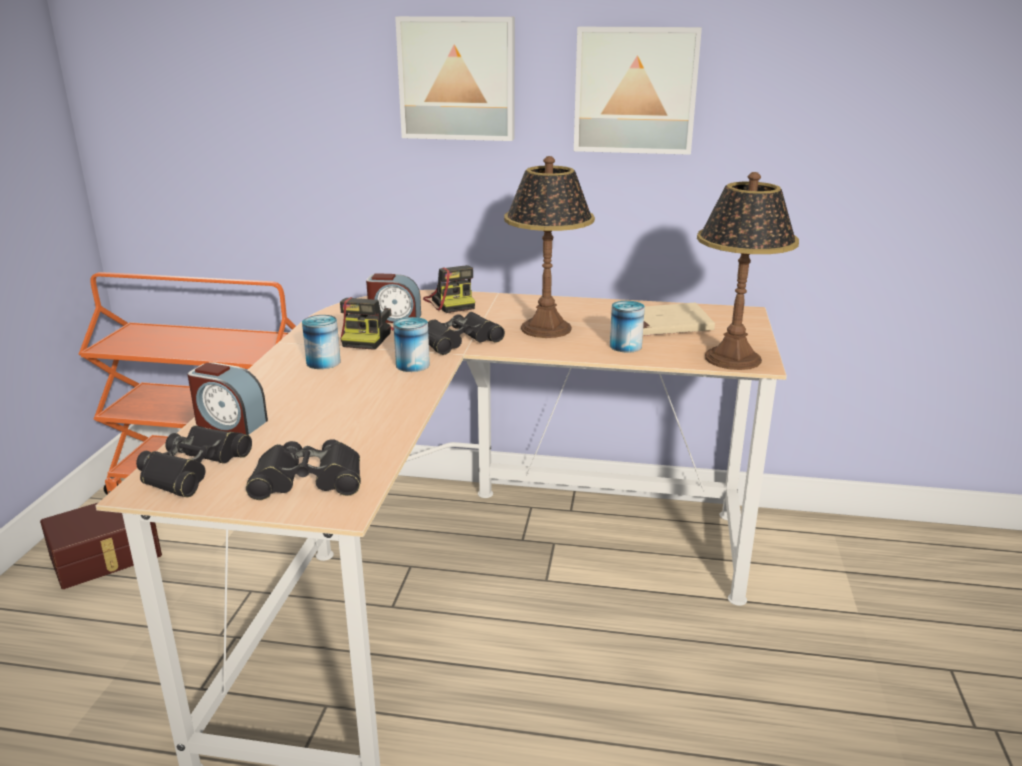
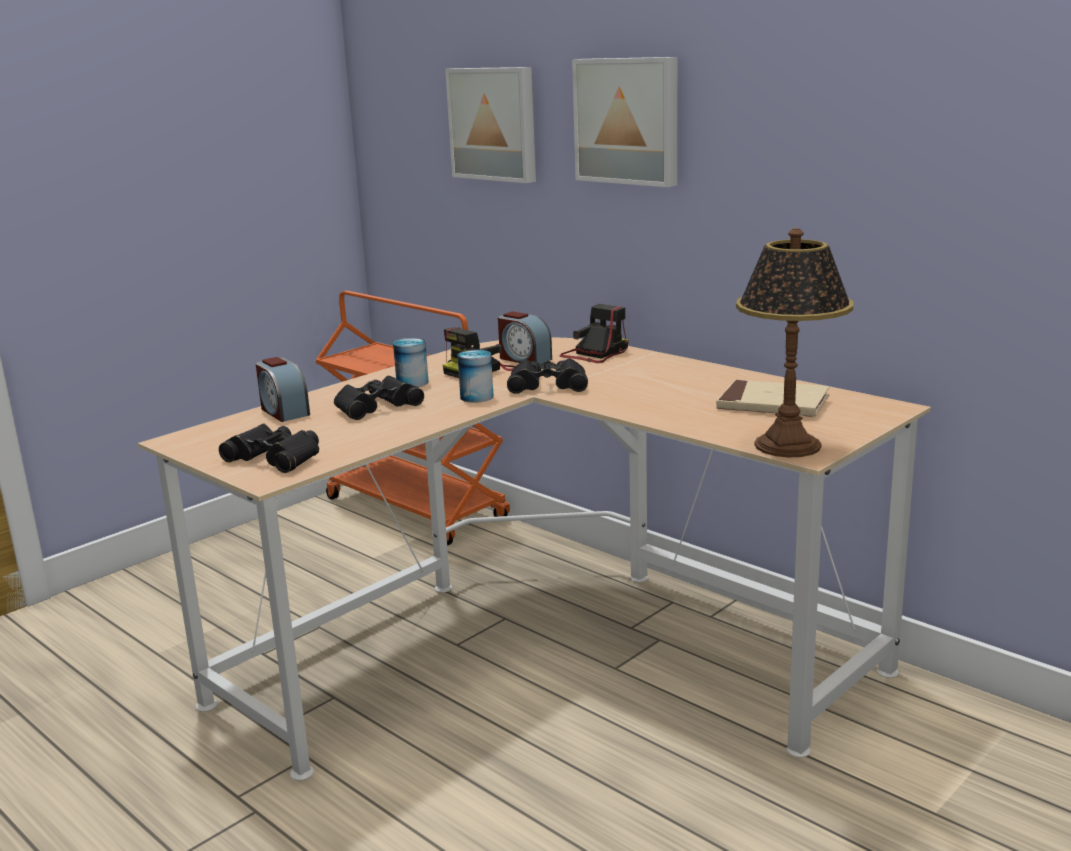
camera: 35 degrees right, 5 degrees down
(106, 557) = (287, 542): brown storage box -> none
(193, 469) = (219, 435): black binoculars -> black binoculars (376, 406)
(451, 303) = (595, 354): camera -> camera turned 150 degrees counterclockwise
(546, 328) = (646, 388): table lamp -> none
(625, 346) = (695, 415): can -> none
(635, 90) = (790, 135): picture -> picture (494, 124)

